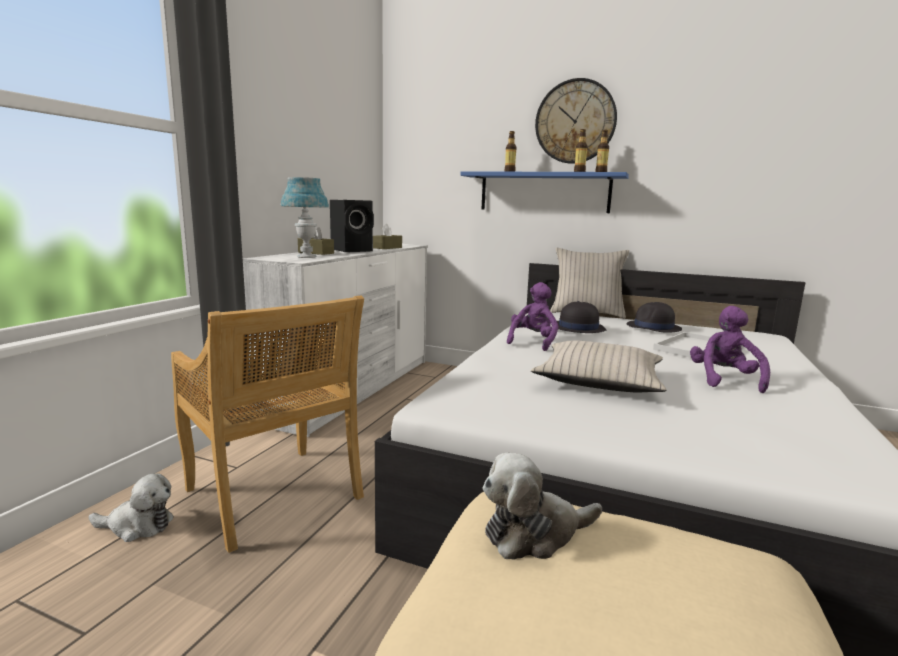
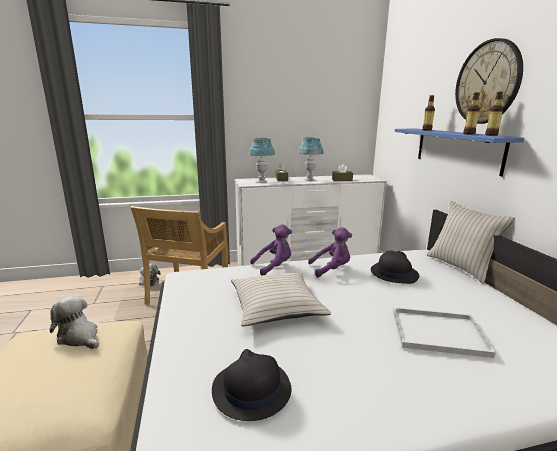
camera: 55 degrees right, 5 degrees up
(353, 250) = (309, 180): black speaker -> blue table lamp
(653, 327) = (476, 301): black hat -> black hat (251, 389)
(724, 380) = (356, 357): purple plush toy -> purple plush toy (274, 267)

